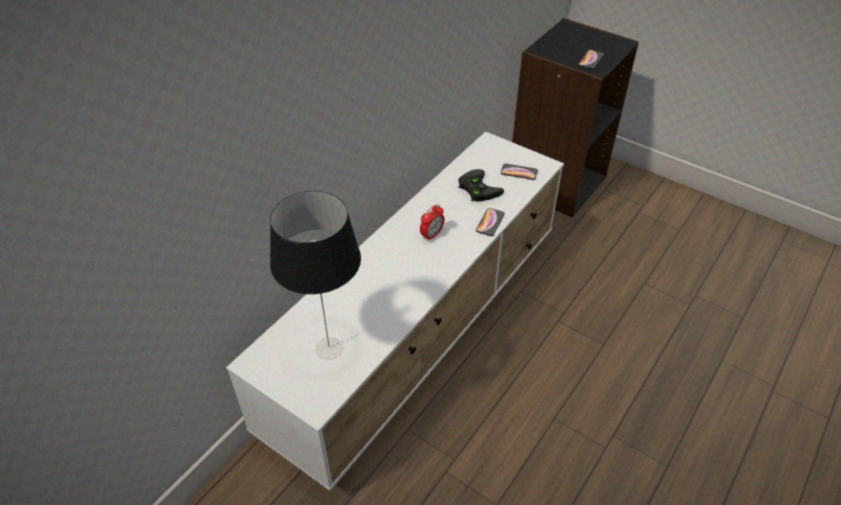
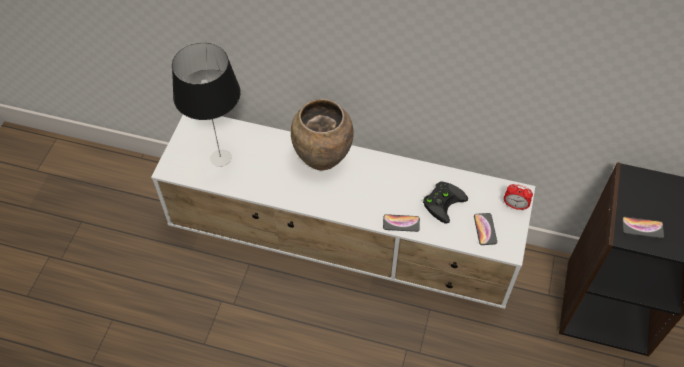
camera: 70 degrees right, 10 degrees up
(380, 258) = (322, 158): none -> brown vase
(431, 235) = (365, 185): alarm clock -> alarm clock (515, 206)

